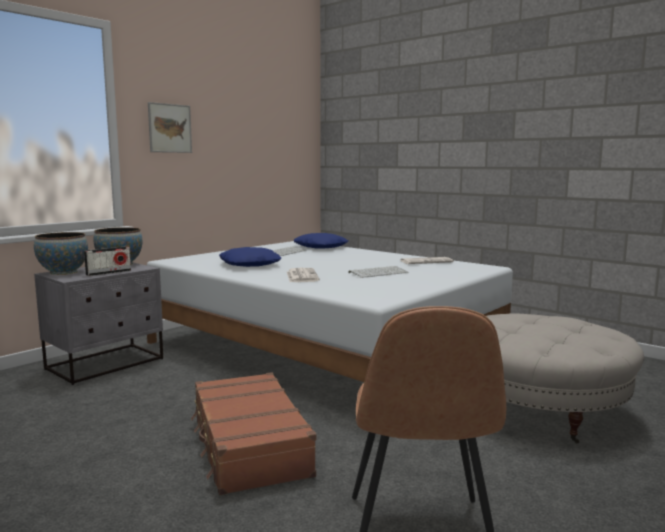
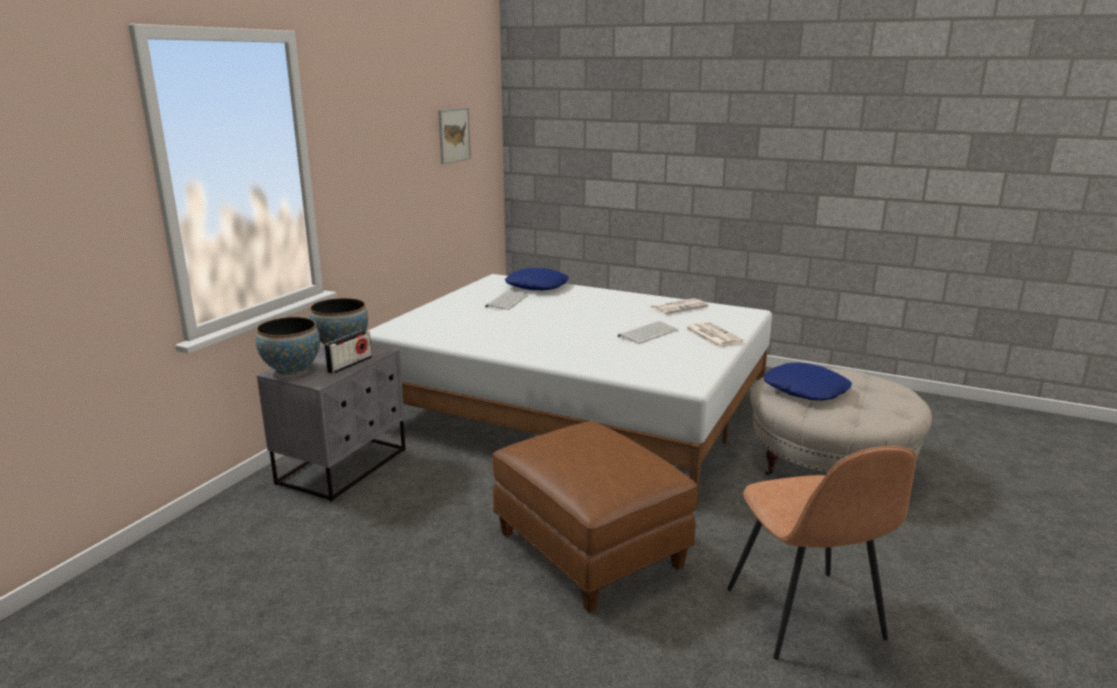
camera: 15 degrees left, 10 degrees up
(170, 128) = (360, 158): picture -> picture (454, 135)
(248, 445) = (591, 550): brown suitcase -> brown ottoman
(250, 264) = (492, 329): blue pillow -> blue pillow (806, 390)
(301, 276) = (573, 347): newspaper -> newspaper (712, 335)

